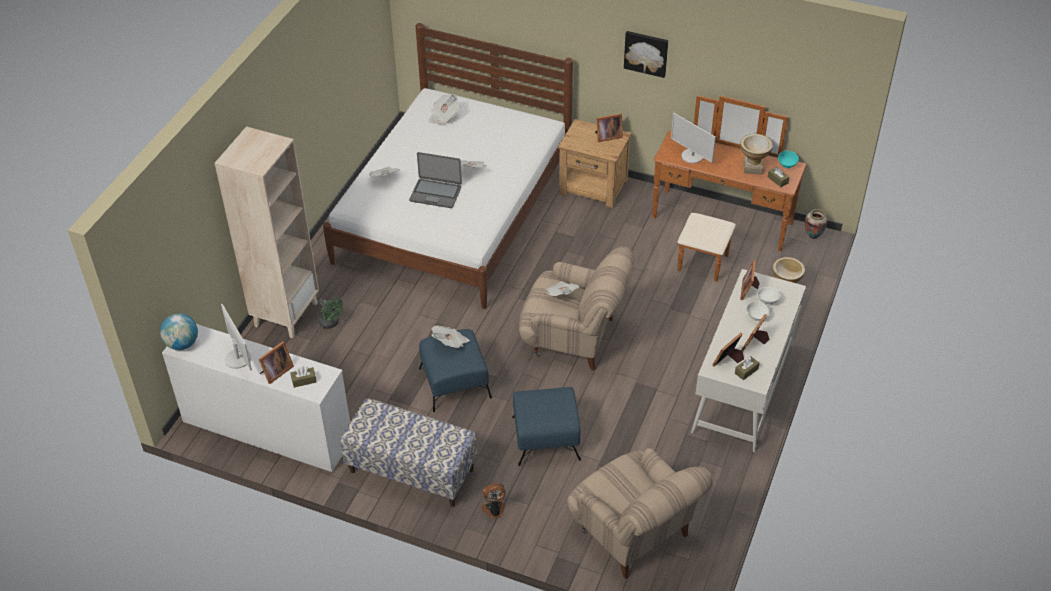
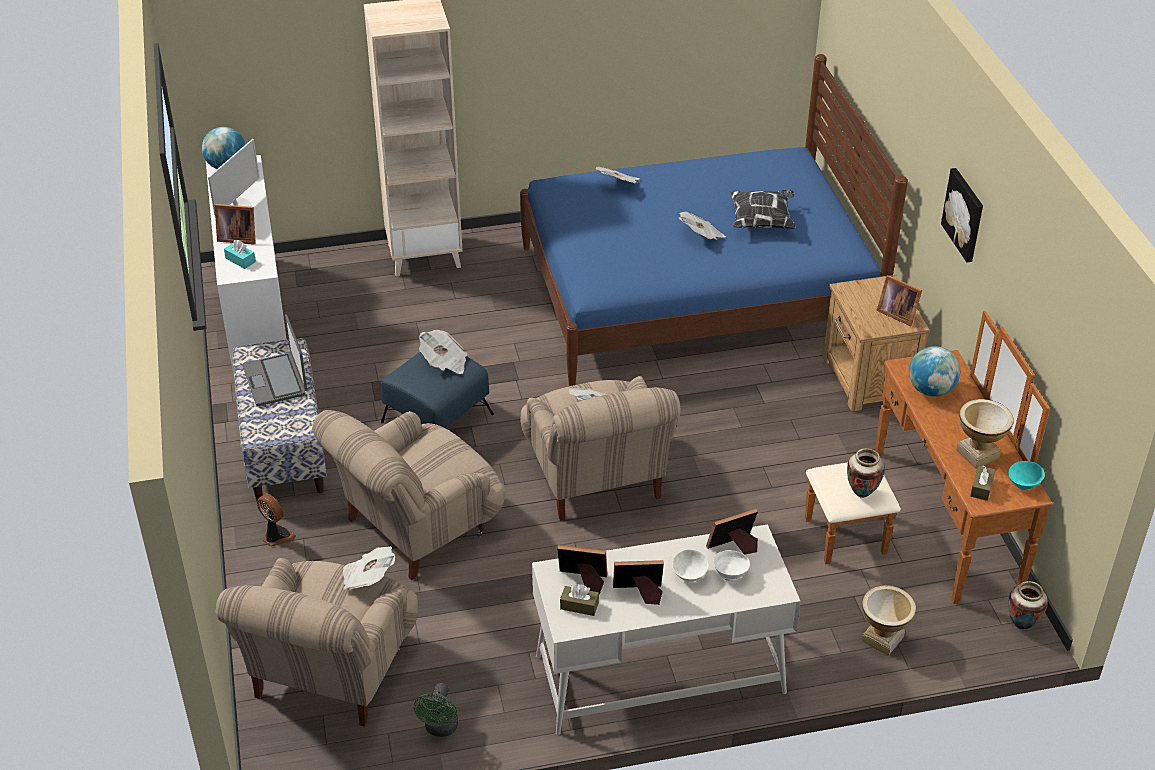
camera: 55 degrees right, 5 degrees down
(304, 380) = (240, 260): brown tissue box -> turquoise tissue box
(331, 323) = (440, 290): green fan -> green fan (440, 729)
(436, 193) = (633, 229): laptop -> laptop (276, 380)
(444, 117) = (766, 177): newspaper -> newspaper (368, 578)
(453, 214) = (695, 294): white bed -> blue bed
(483, 140) = (762, 221): none -> pillow
(545, 438) = (417, 528): blue ottoman -> beige armchair
(692, 156) = (931, 390): monitor -> globe
(717, 230) = (862, 493): none -> vase

